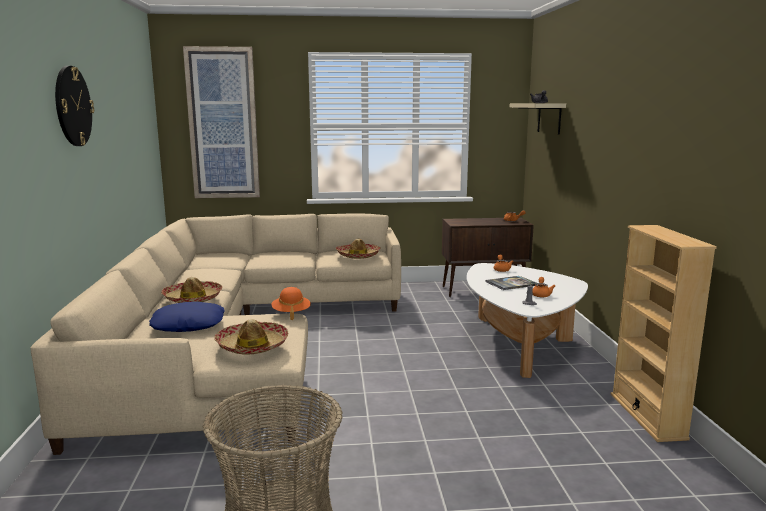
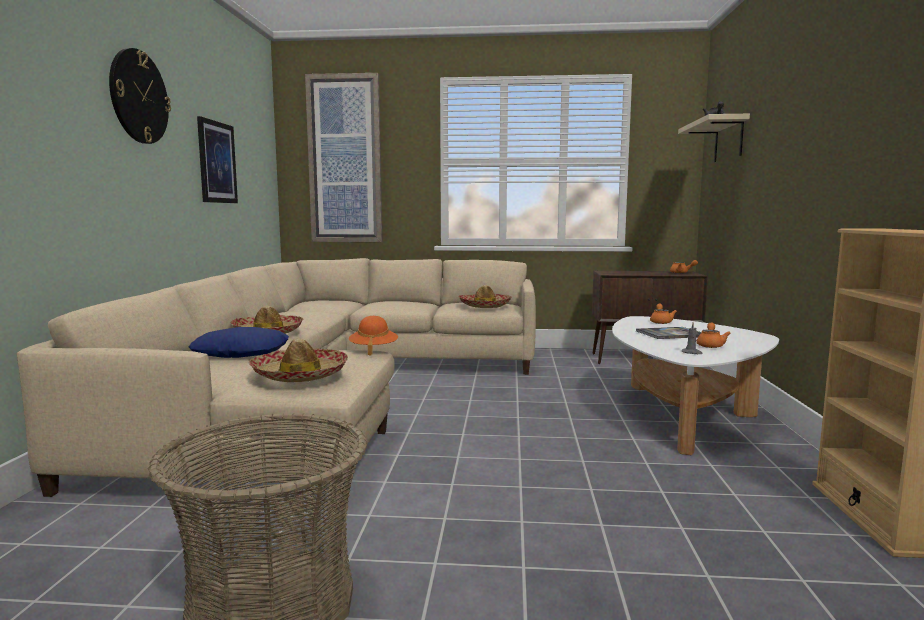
camera: 10 degrees right, 5 degrees down
(121, 143) = (217, 162): none -> picture

